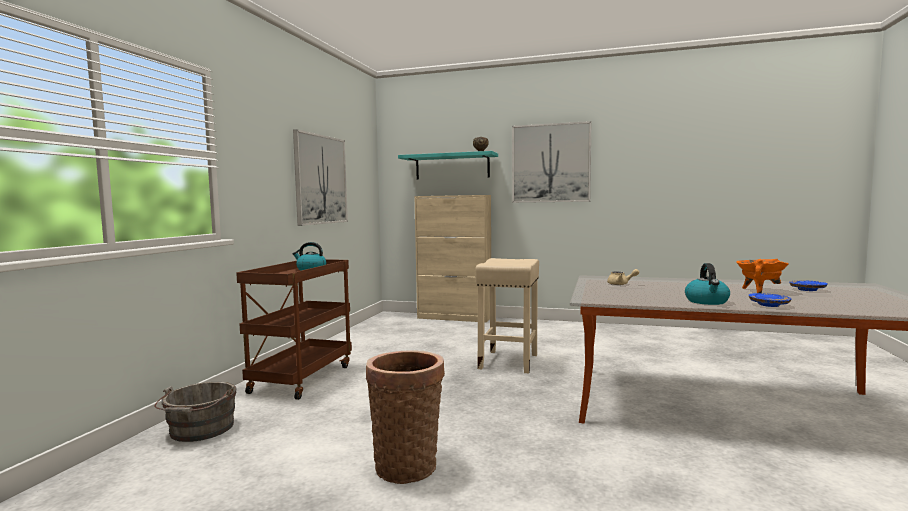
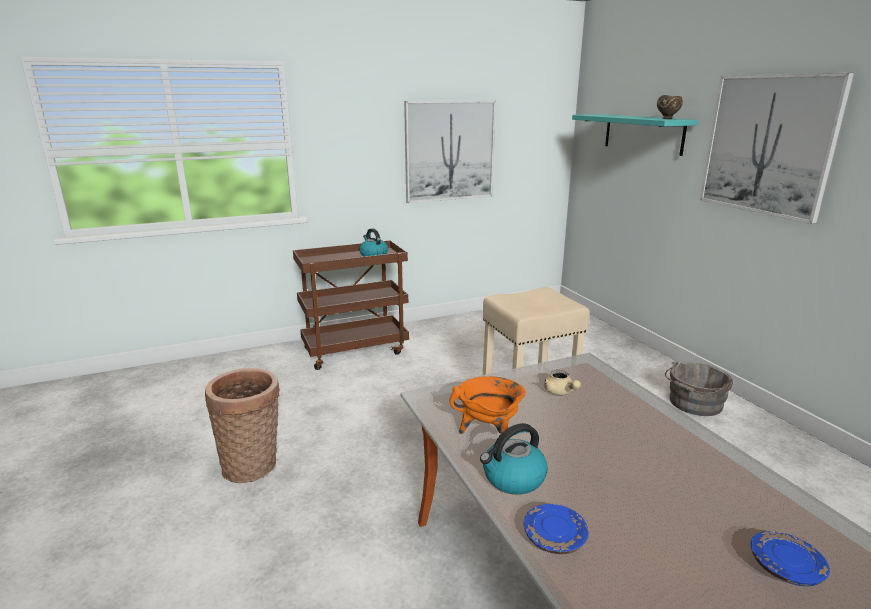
camera: 50 degrees right, 15 degrees up
(200, 430) = (239, 366): grey bucket -> grey bucket (693, 404)
(454, 318) = (608, 334): beige cabinet -> none
(759, 291) = (678, 513): orange cooking pot -> orange cooking pot (488, 431)

